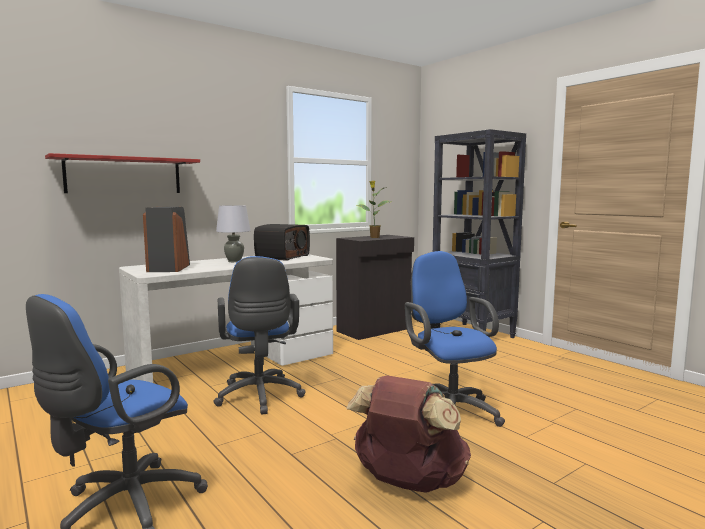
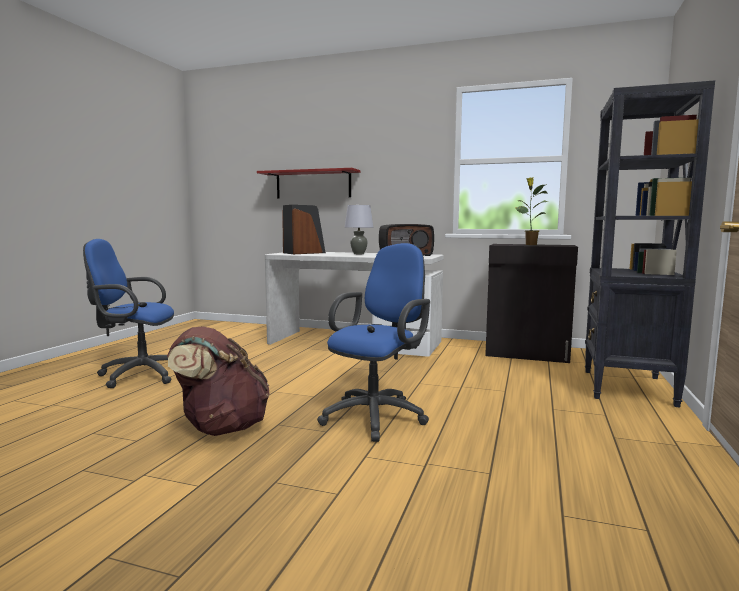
camera: 55 degrees right, 0 degrees up
(259, 397) = (307, 362): blue office chair -> none

